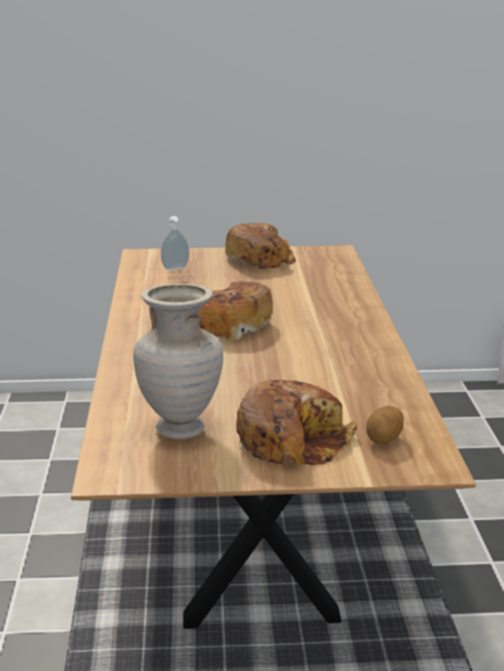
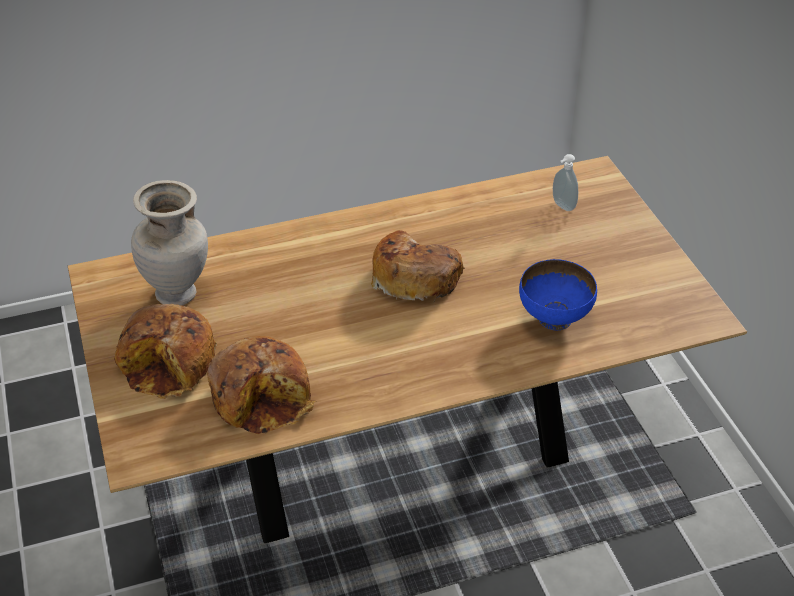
camera: 75 degrees right, 20 degrees up
(261, 259) = (635, 262): bread -> bread (262, 396)
(311, 288) = (554, 318): none -> blue bowl
(384, 440) = (181, 421): potato -> none

